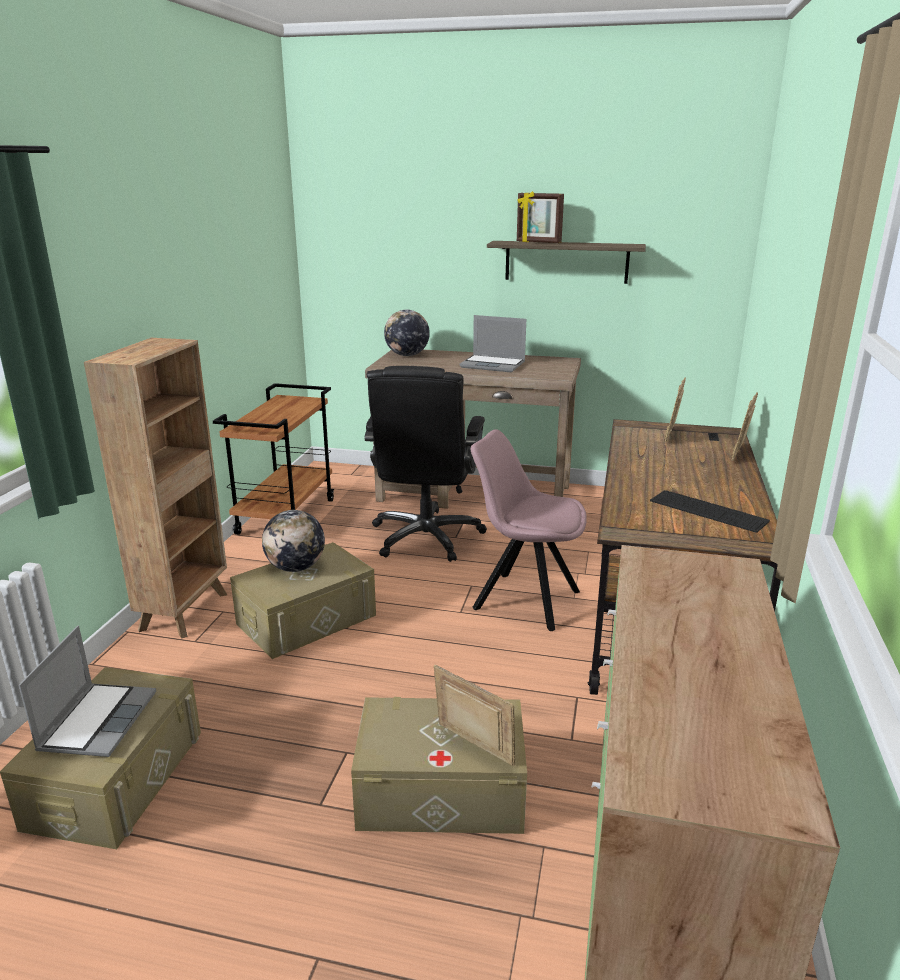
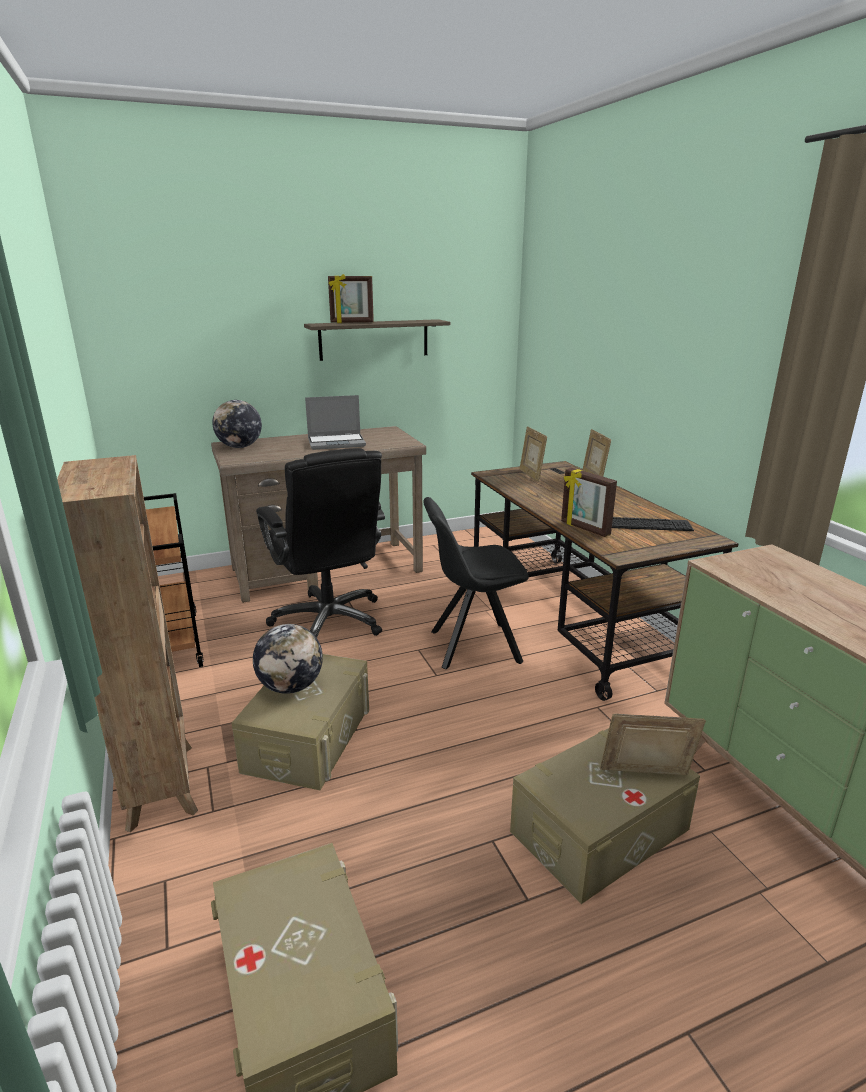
camera: 35 degrees left, 0 degrees up
(98, 720) = (289, 944): laptop -> none
(525, 600) = (474, 646): pink chair -> black chair
(630, 498) = (584, 528): none -> picture frame

